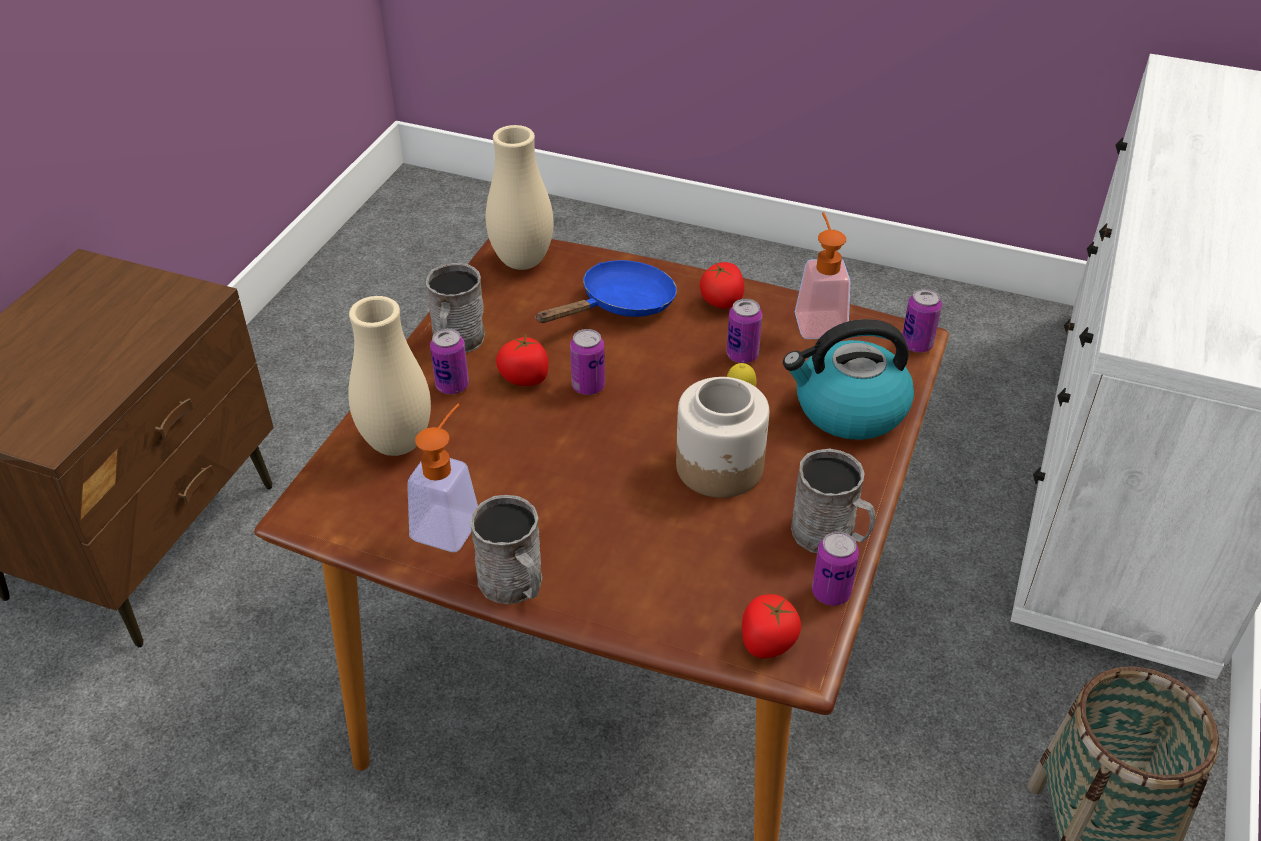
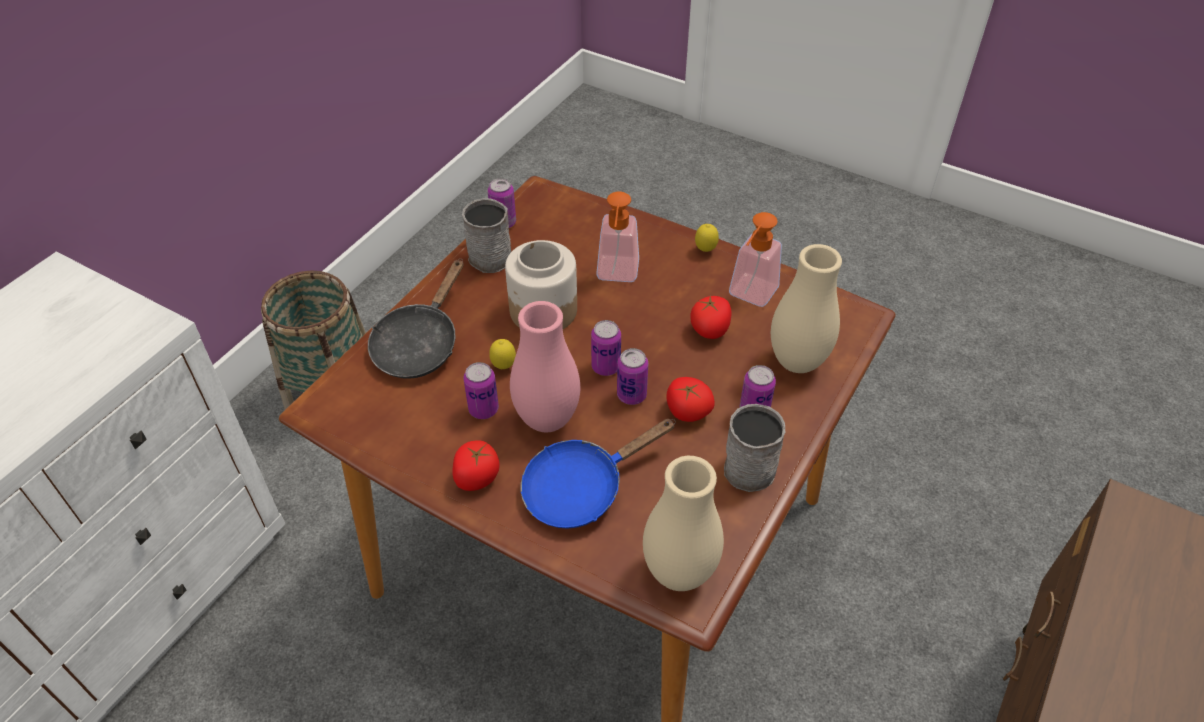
camera: 170 degrees left, 5 degrees up
(515, 585) = (705, 250): grey mug -> lemon
(672, 354) = (547, 419): none -> pink vase
(767, 642) = (554, 203): tomato -> tomato (710, 330)
(818, 319) = (392, 441): soap dispenser -> soap dispenser (617, 275)
(848, 409) = (419, 344): kettle -> black frying pan
(916, 345) = (320, 399): can -> can (606, 367)

